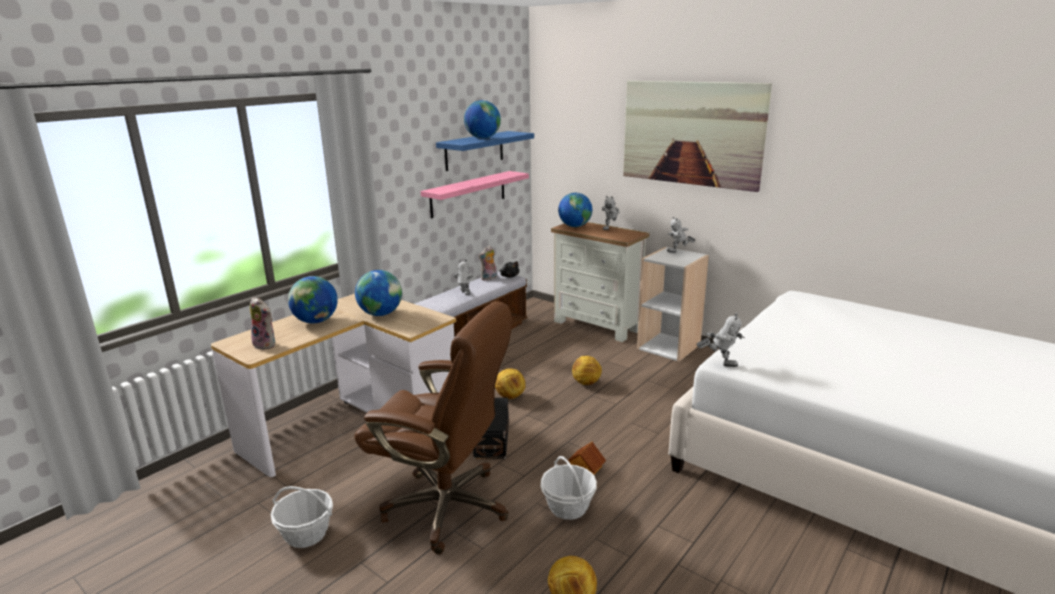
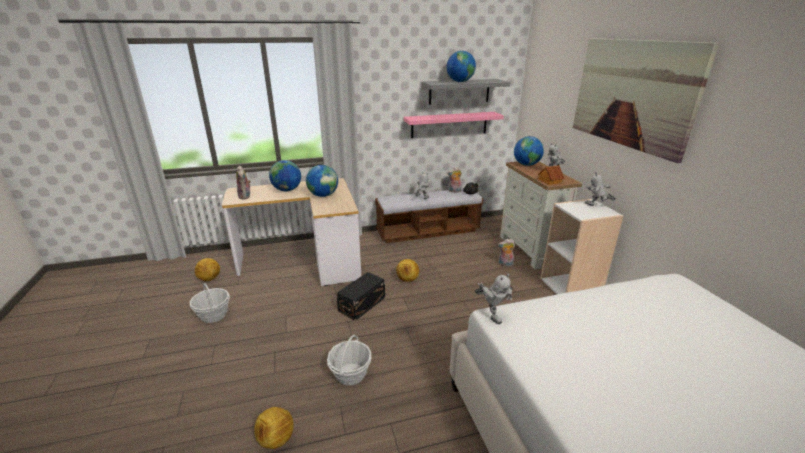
camera: 35 degrees right, 5 degrees up
(443, 506) = (287, 334): brown office chair -> none
(474, 150) = (459, 91): blue shelf -> grey shelf
(585, 468) = (393, 352): toy house -> toy house (549, 181)
(586, 383) = (469, 290): football -> football (210, 279)
(590, 347) = (505, 264): none -> plush toy

